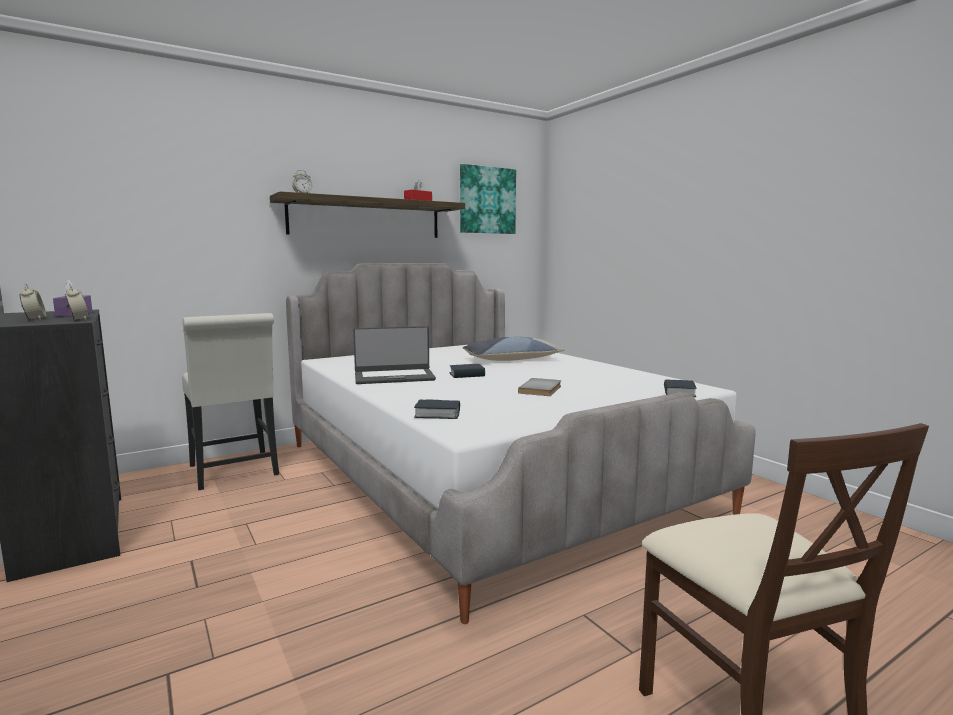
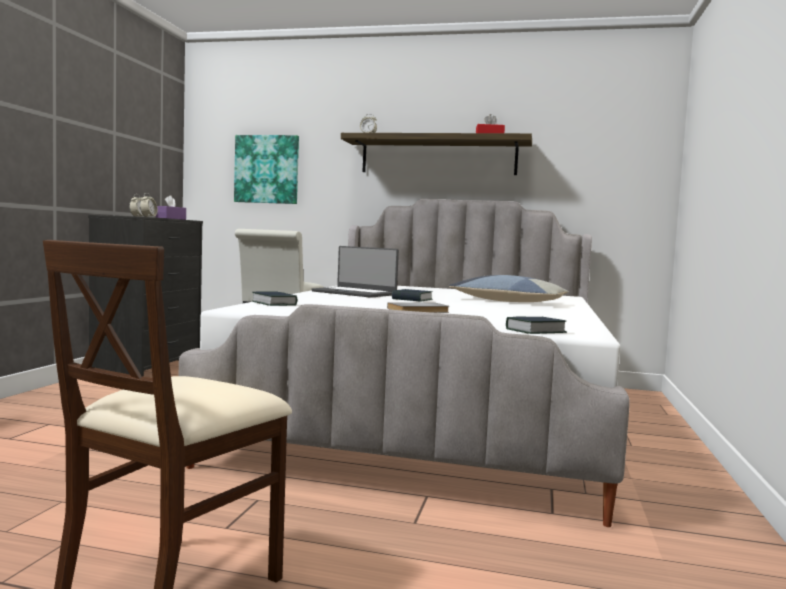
camera: 45 degrees right, 5 degrees down
(487, 200) = (588, 131): picture -> picture (267, 169)

